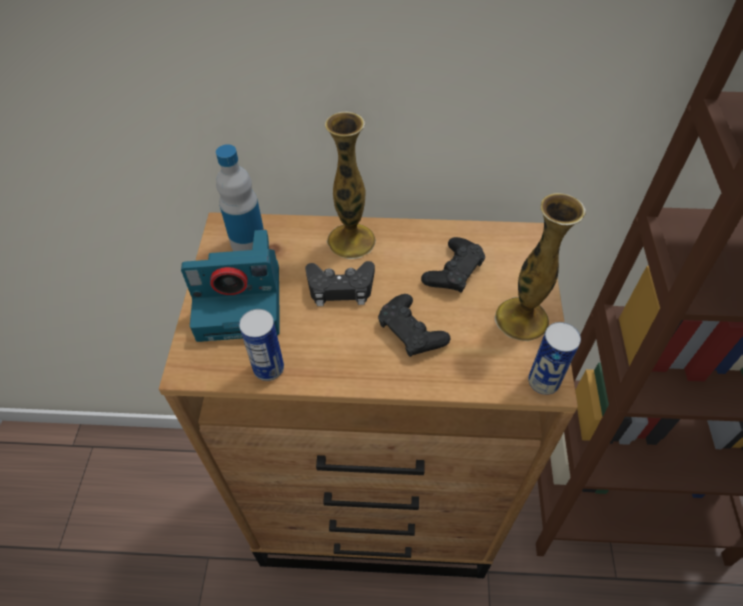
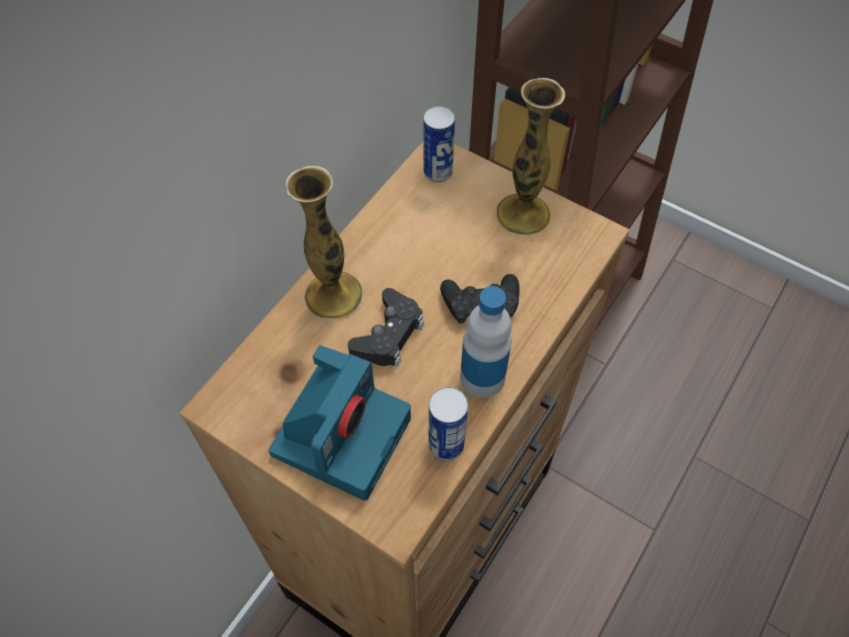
camera: 60 degrees left, 5 degrees up
(248, 242) = (261, 391): bottle -> bottle (482, 377)
(454, 271) = (435, 232): black game controller -> none
(543, 381) = (594, 237): can -> can (438, 172)

